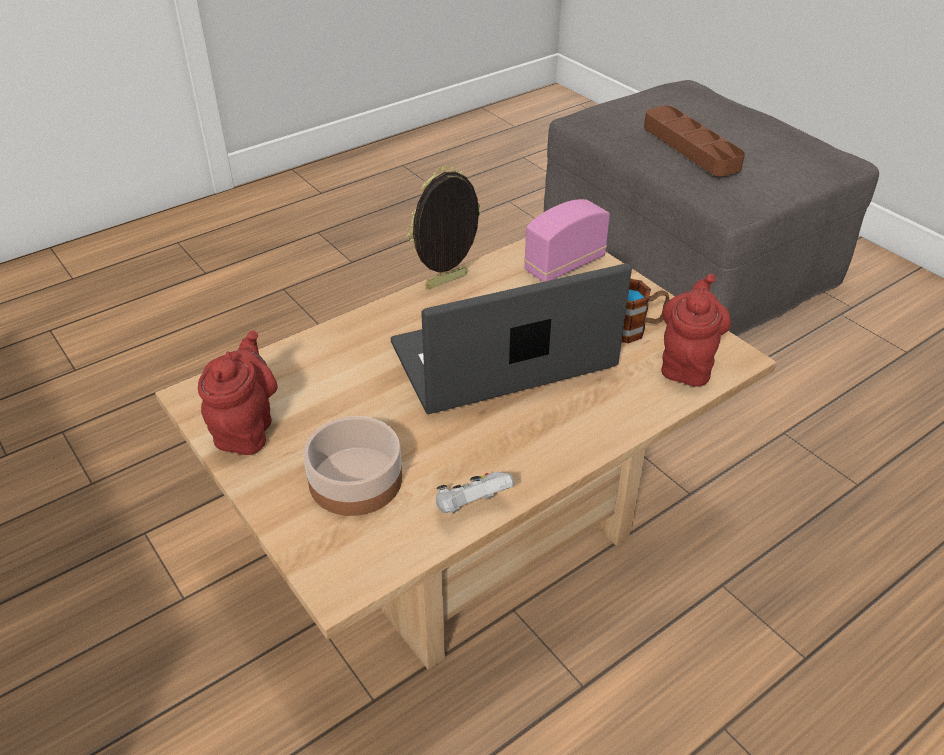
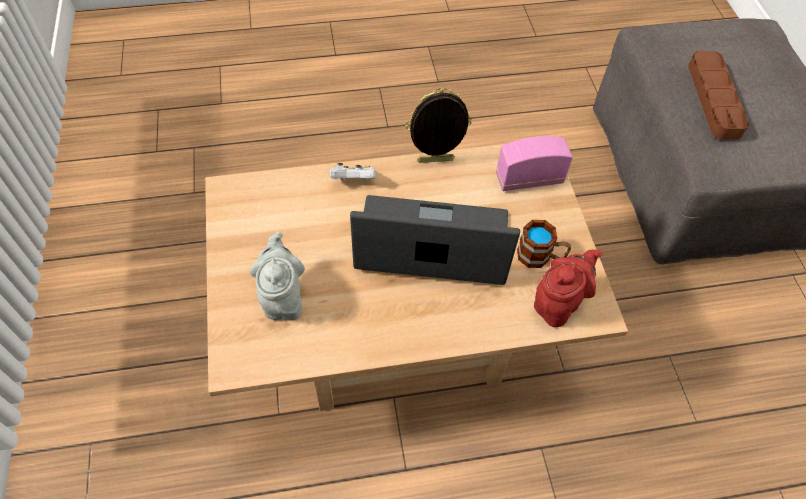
camera: 25 degrees right, 15 degrees up
(246, 428) = (241, 228): red teapot -> none
(356, 481) = (282, 298): bowl -> grey teapot
(471, 506) = (339, 349): white game controller -> white game controller (353, 181)

